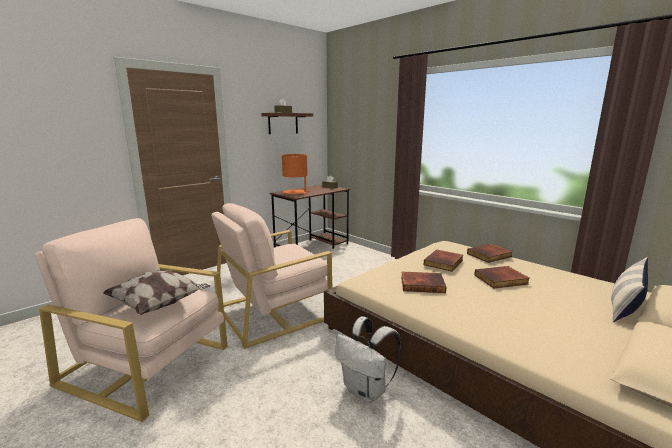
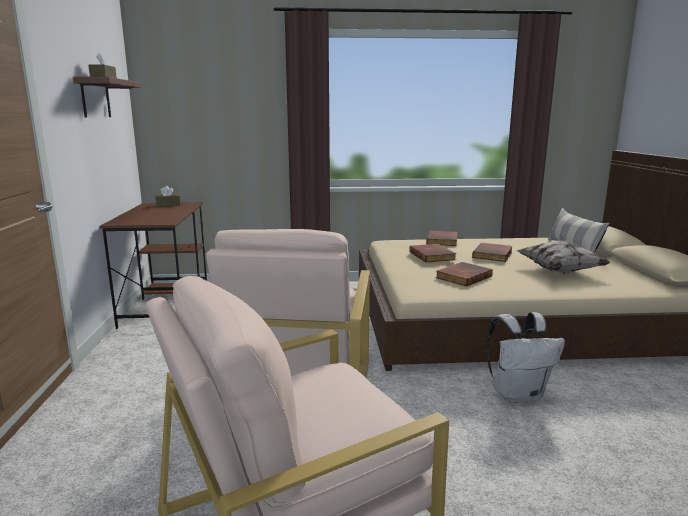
camera: 50 degrees left, 0 degrees up
(160, 305) = (348, 399): pillow -> pillow (560, 271)
(295, 192) = (145, 218): orange table lamp -> none

